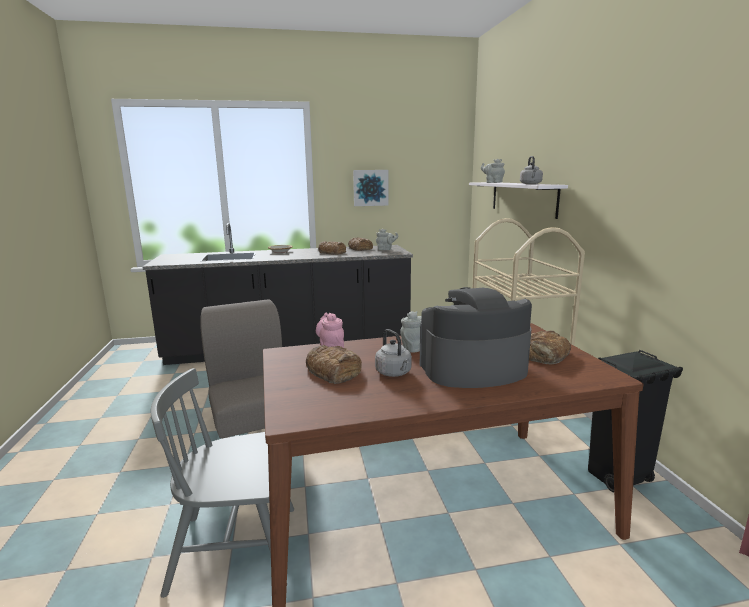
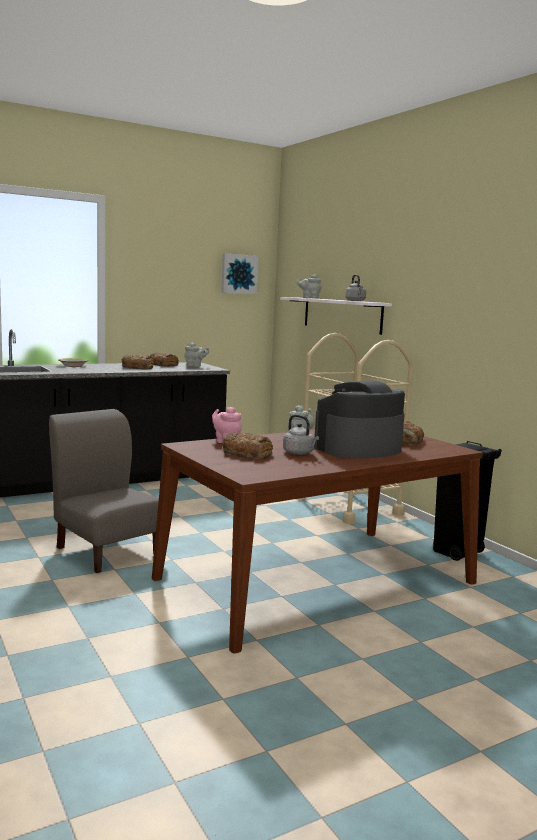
camera: 20 degrees left, 5 degrees down
(236, 548) = (165, 624): grey chair -> none
(370, 188) = (169, 297): picture -> picture (239, 274)

